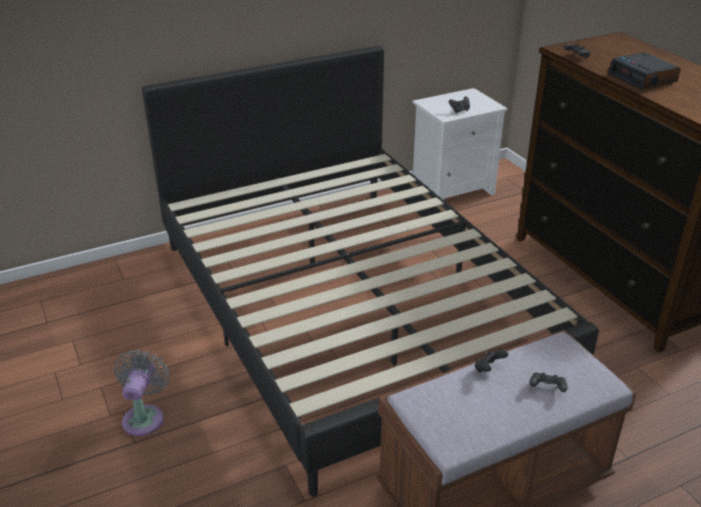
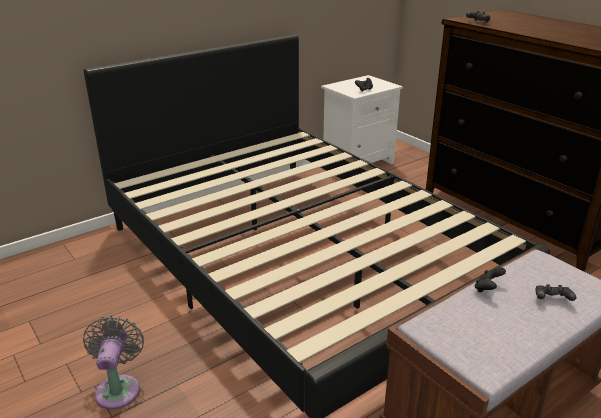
camera: 10 degrees left, 5 degrees down
(643, 78) = (544, 31): alarm clock -> none

